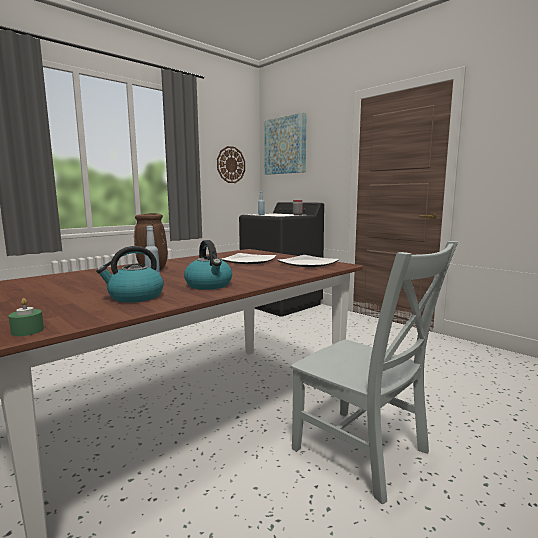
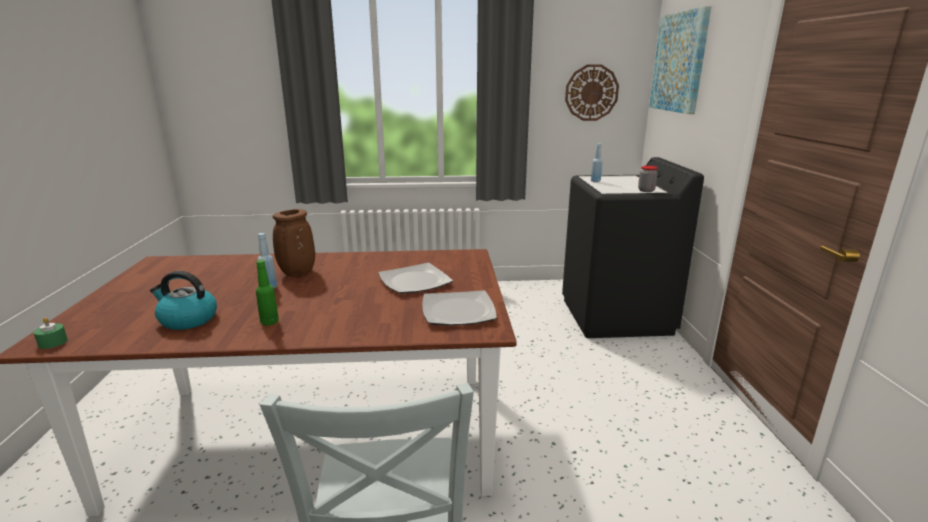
camera: 40 degrees right, 10 degrees up
(209, 285) = (269, 322): kettle -> green bottle

